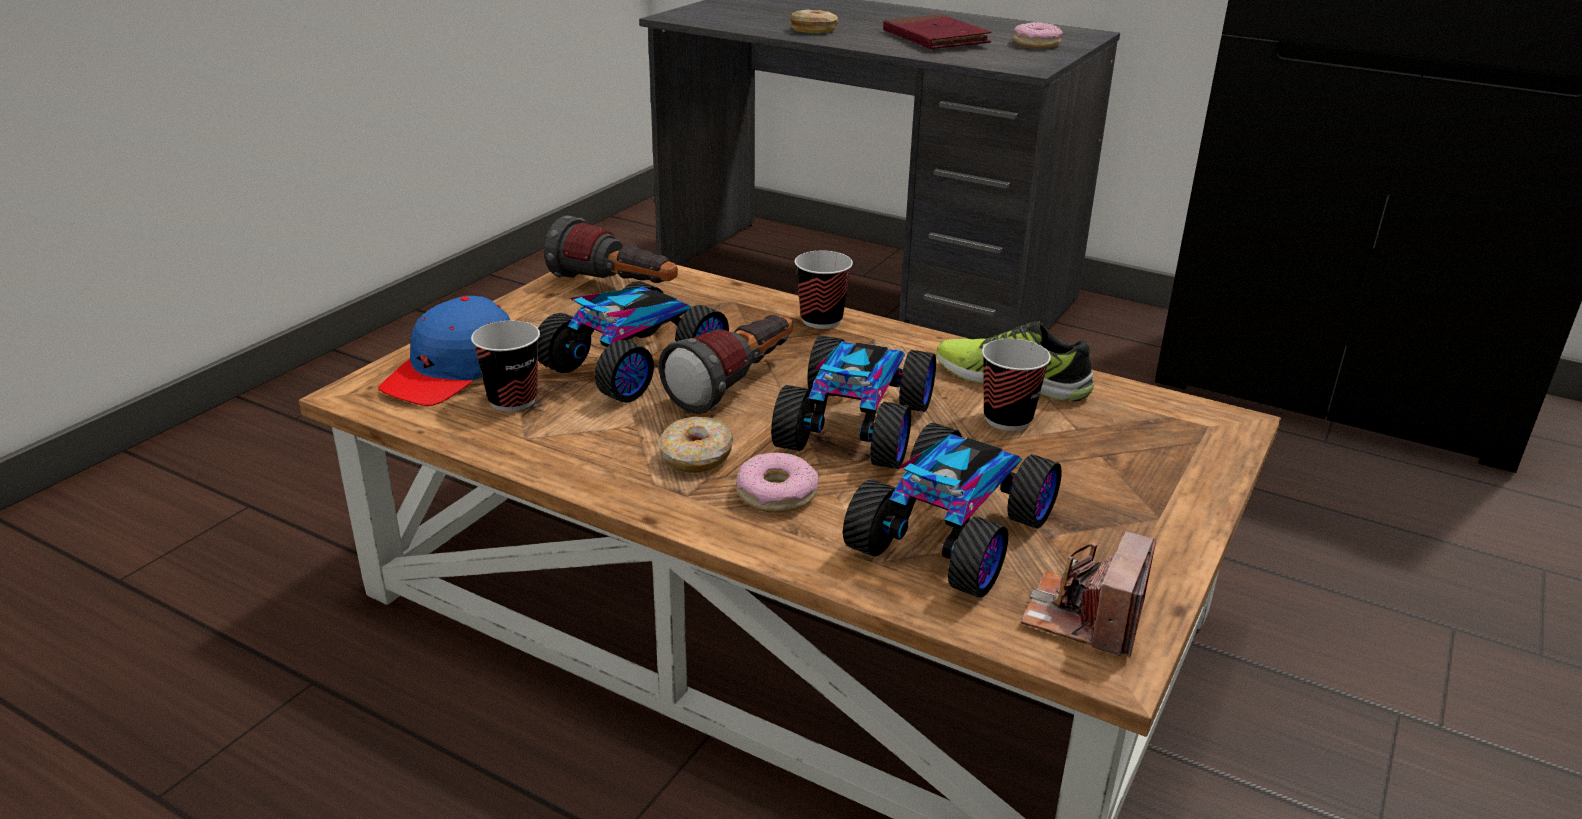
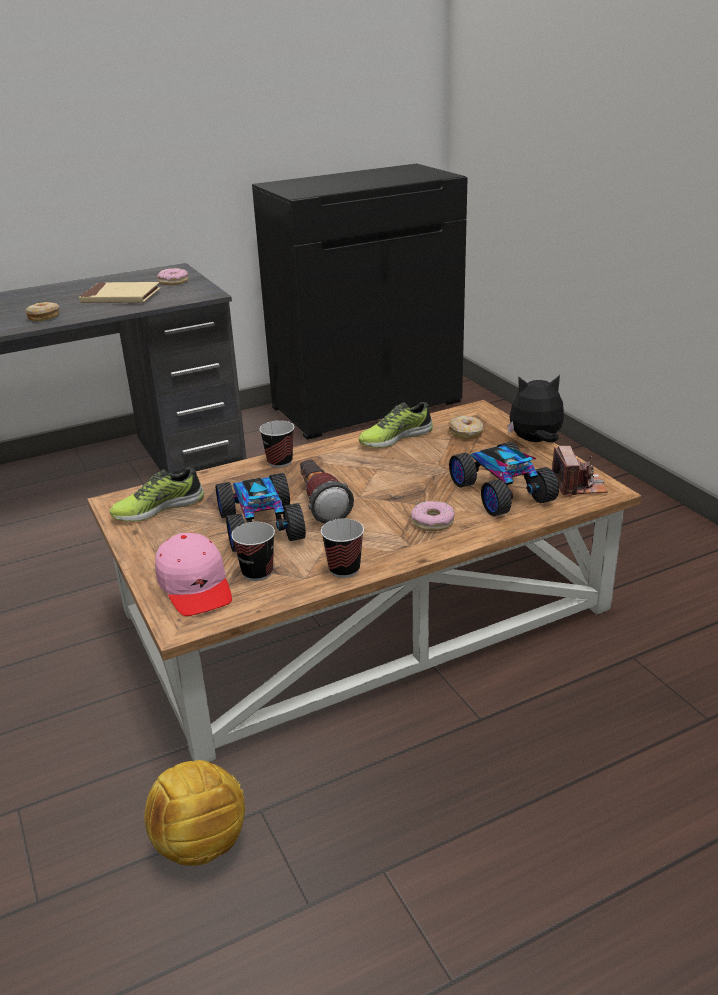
camera: 55 degrees left, 0 degrees up
(237, 657) = (201, 843): none -> football
(452, 371) = (195, 586): blue cap -> pink cap
(616, 288) = (158, 508): flashlight -> shoe
(696, 457) = (379, 533): donut -> donut (466, 433)
(858, 425) = (394, 485): toy car -> none
(935, 39) = (121, 297): red book -> beige book
(1007, 419) = (427, 450): cup -> cup (344, 569)
(1085, 617) = (578, 485): camera -> camera turned 150 degrees counterclockwise
(1195, 517) = (535, 441): none -> plush toy

